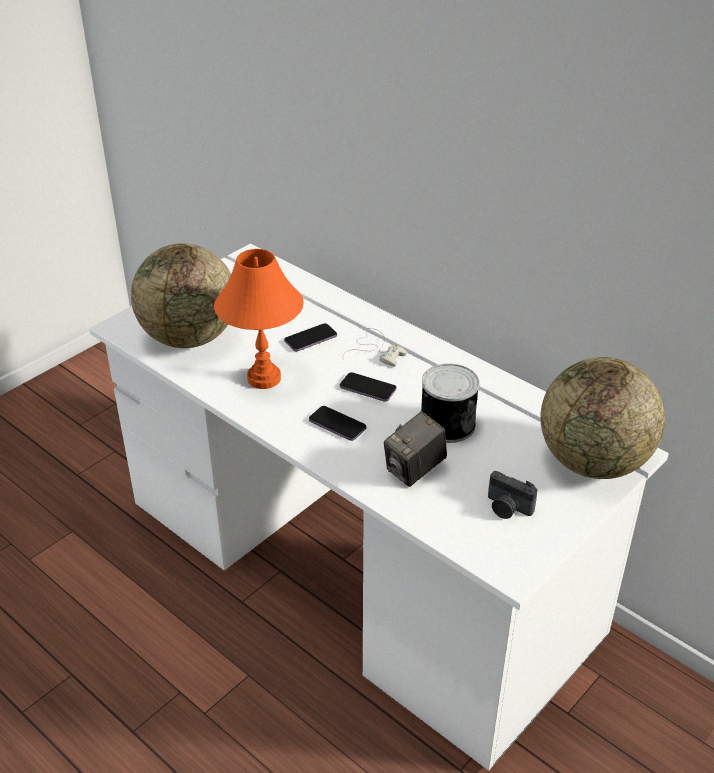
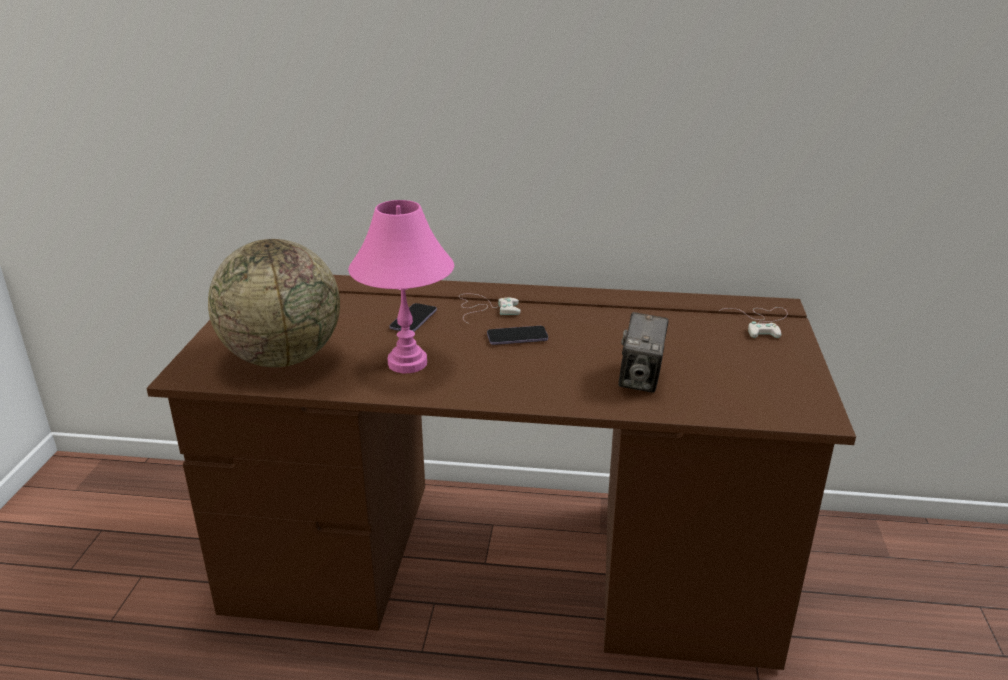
camera: 35 degrees left, 10 degrees down
(264, 378) = (407, 363): orange table lamp -> pink table lamp
(337, 425) = (527, 372): phone -> none
(358, 566) = (504, 562): white desk -> brown desk
(446, 423) = (618, 338): can -> none
(507, 508) = (749, 376): camera -> none
(593, 462) = (762, 322): globe -> white game controller

